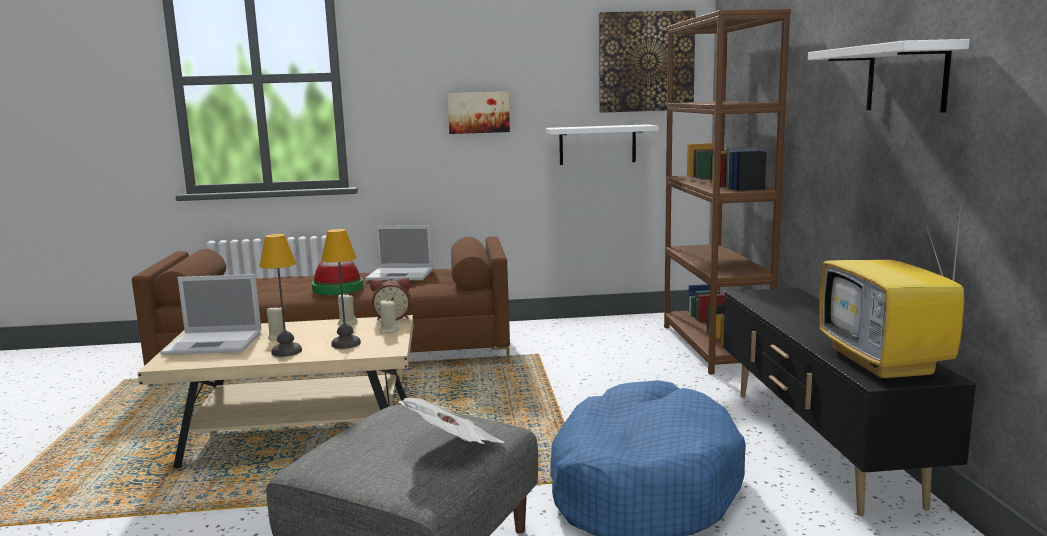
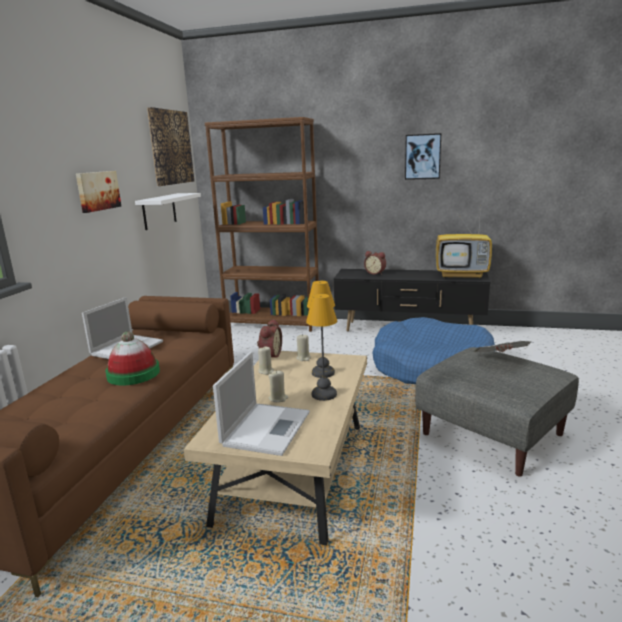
camera: 70 degrees left, 5 degrees up
(797, 307) = (375, 273): none -> alarm clock
(906, 78) = (422, 156): white shelf -> picture

